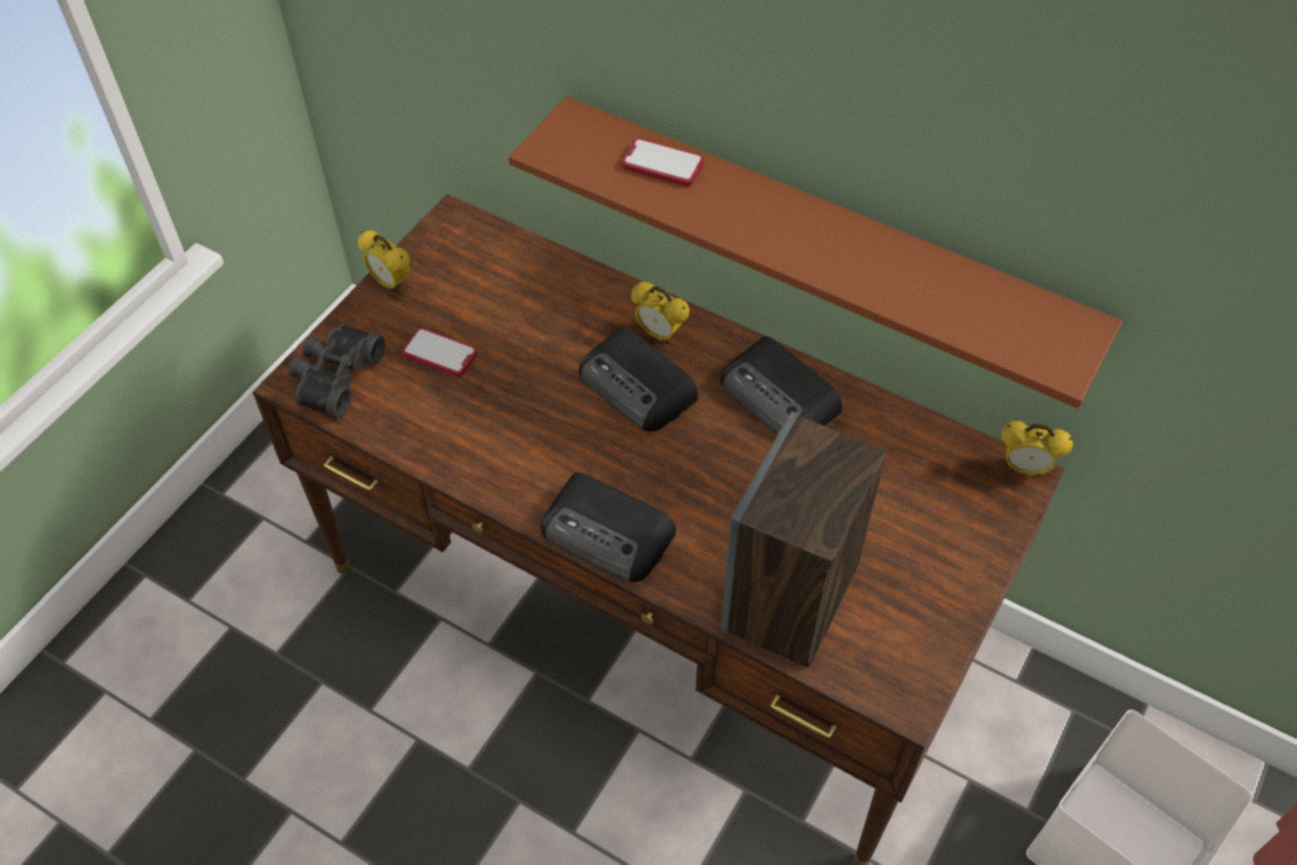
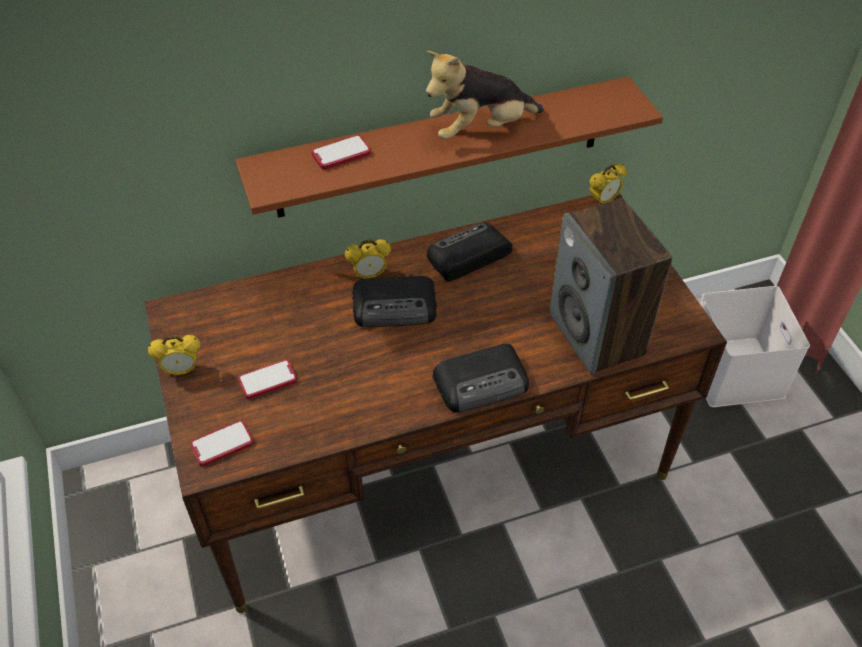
camera: 50 degrees left, 5 degrees down
(334, 377) = (222, 444): black binoculars -> phone
(781, 397) = (467, 256): radio -> radio turned 150 degrees clockwise
(838, 247) = (480, 130): none -> plush toy

